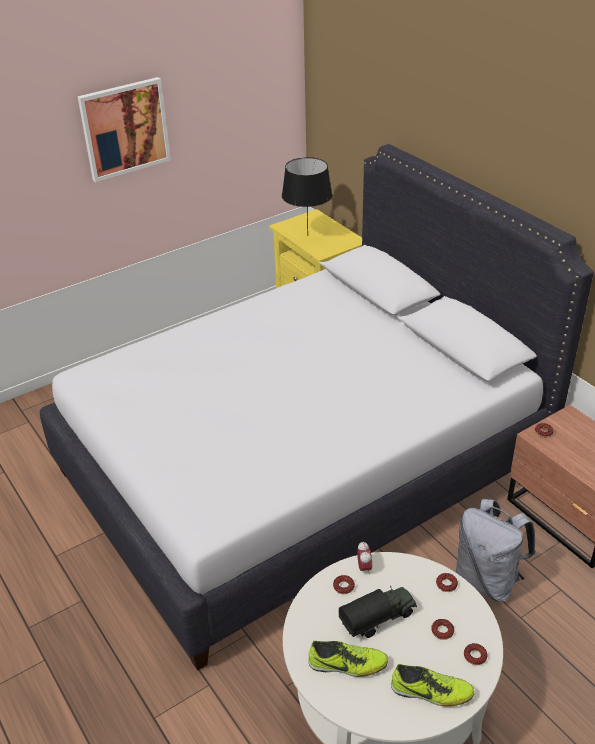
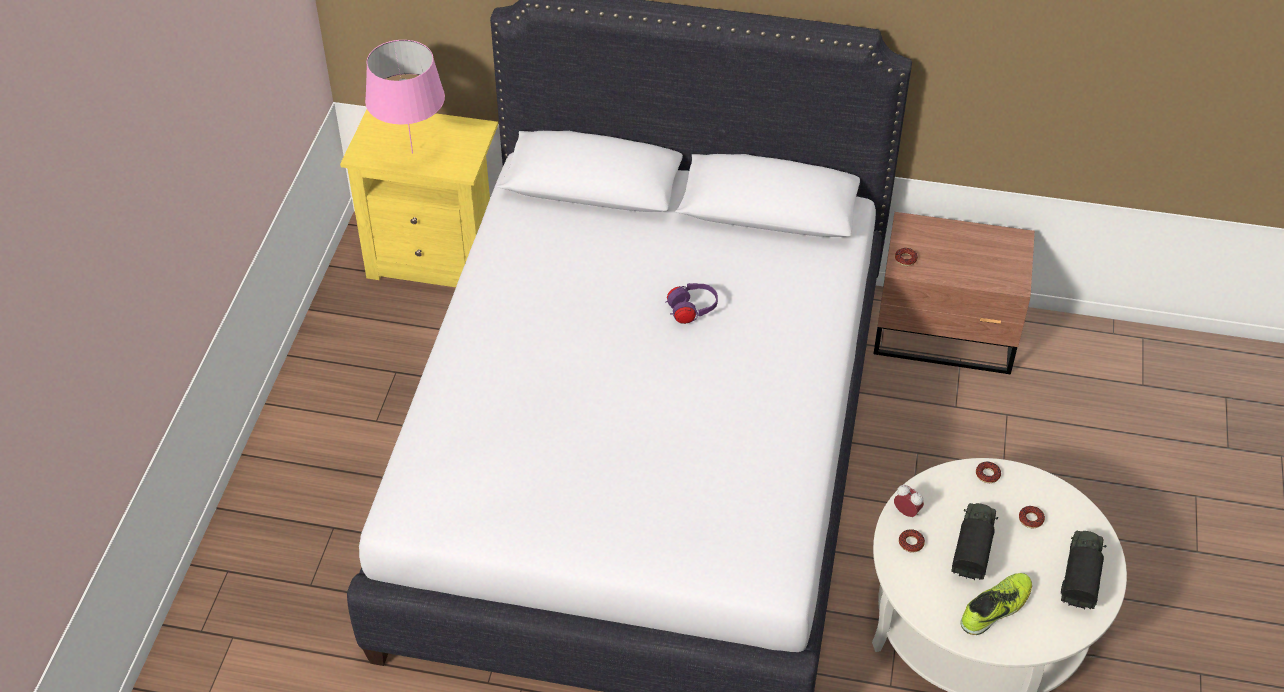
camera: 45 degrees left, 10 degrees up
(125, 128) = (184, 136): picture -> none
(308, 236) = (412, 153): black table lamp -> pink table lamp
(347, 371) = (691, 311): none -> purple headphones
(431, 692) = (1080, 577): shoe -> toy truck
(475, 656) = (1076, 521): donut -> none
(488, 580) = (942, 450): grey backpack -> none

